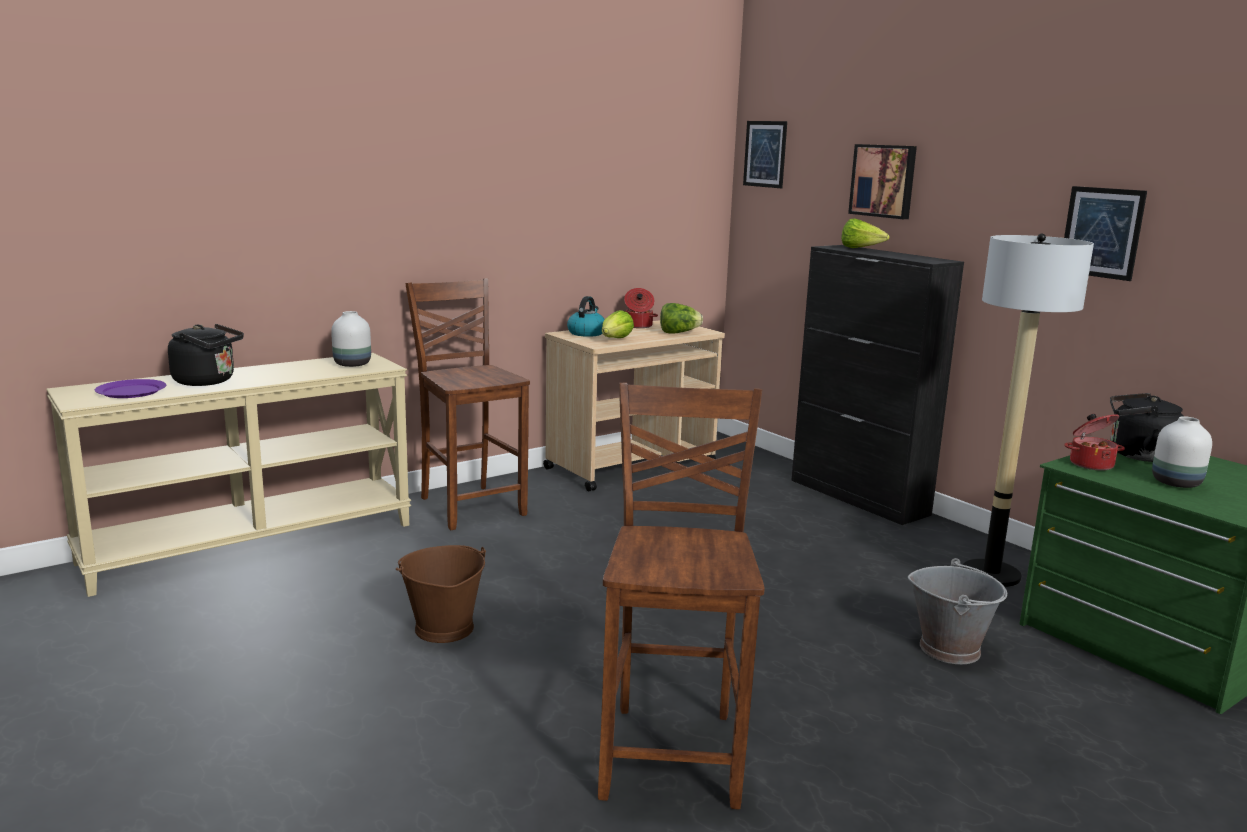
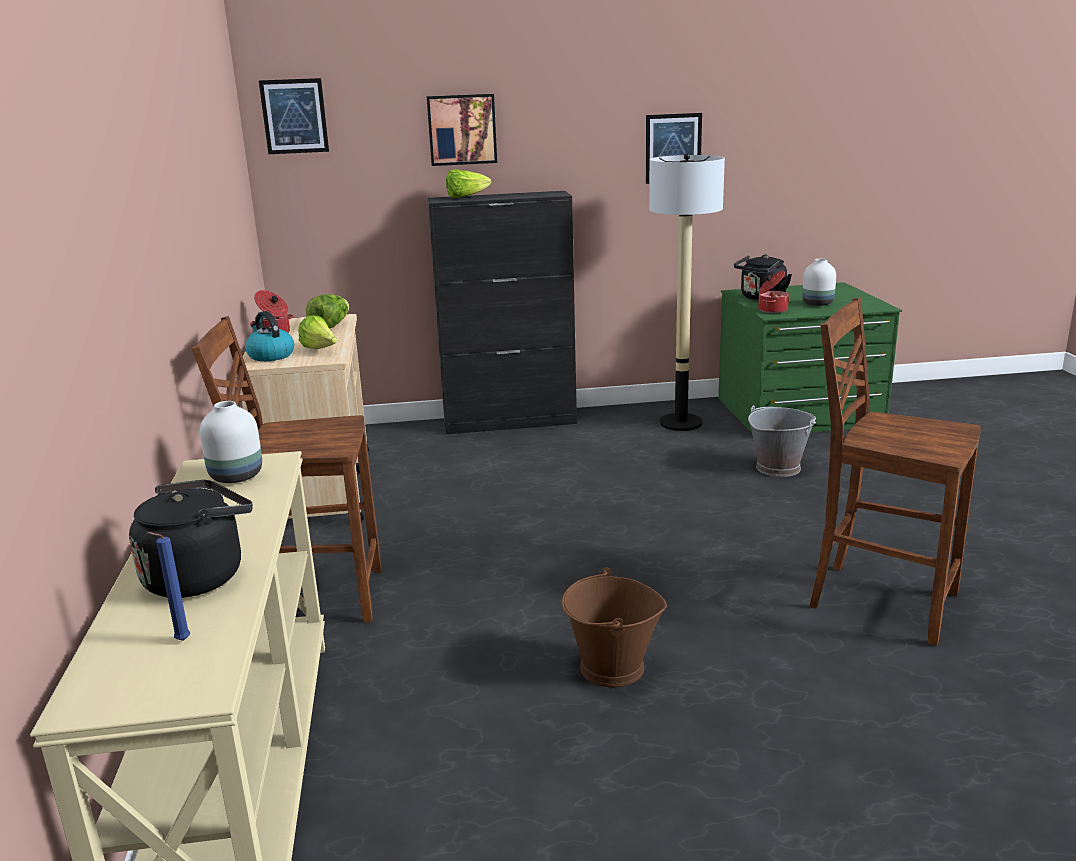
camera: 60 degrees left, 5 degrees up
(131, 391) = (180, 641): purple plate -> blue candle

